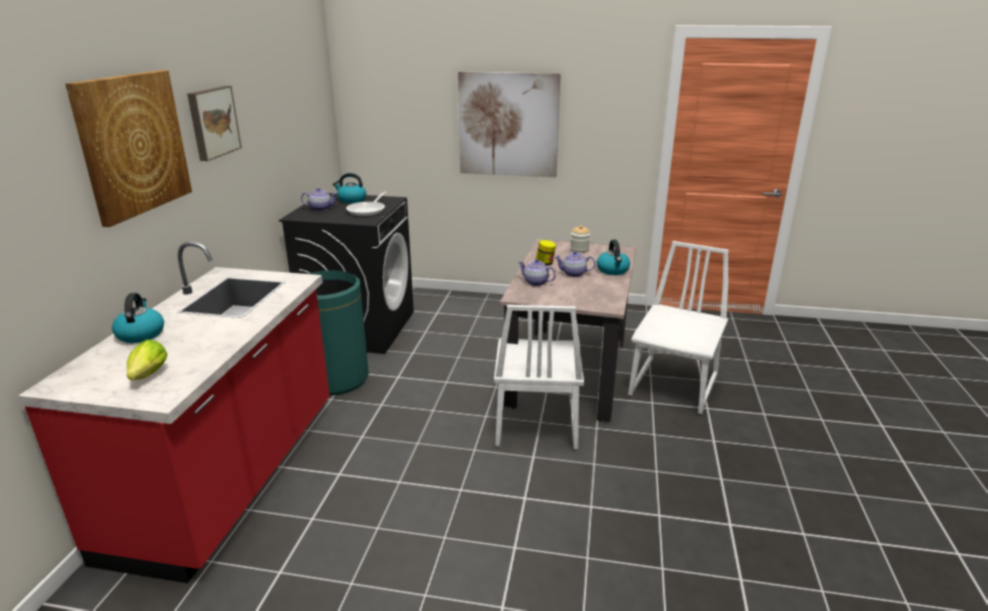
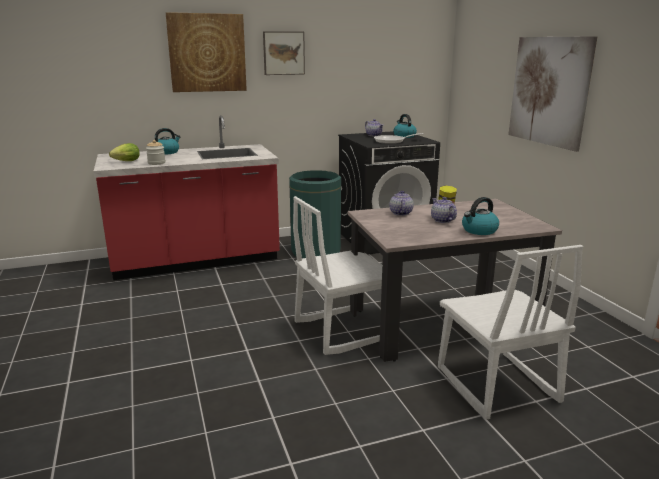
camera: 60 degrees right, 5 degrees down
(579, 250) = (503, 213): jar -> jar (156, 163)
(674, 386) = (495, 385): white chair -> white chair turned 75 degrees clockwise

